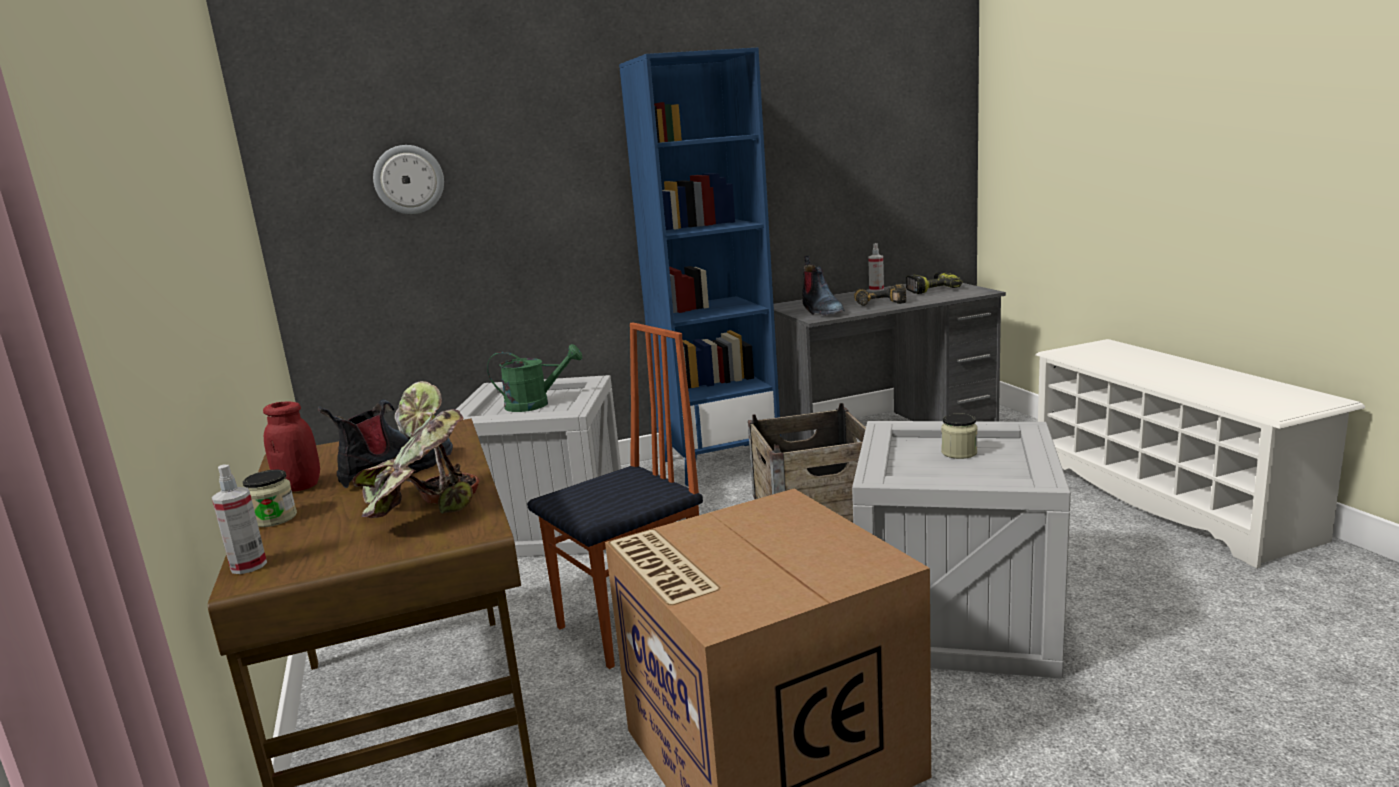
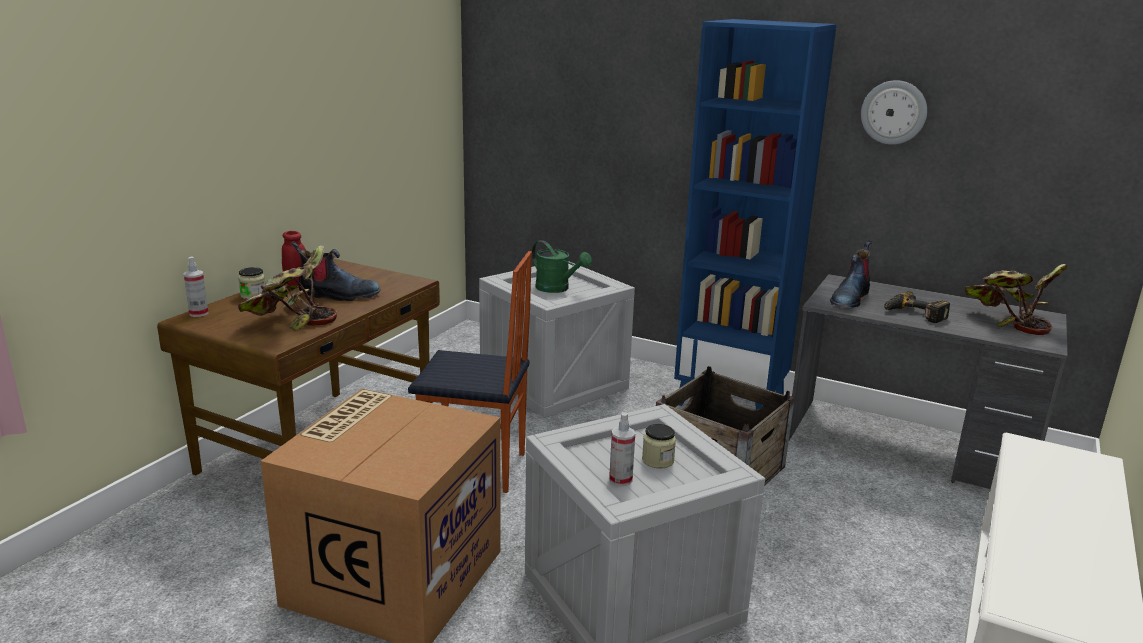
camera: 45 degrees right, 5 degrees up
(409, 179) = (556, 90): wall clock -> wall clock (893, 112)
(876, 290) = (961, 300): spray bottle -> spray bottle (620, 480)
(931, 289) = (1008, 321): power drill -> potted plant

